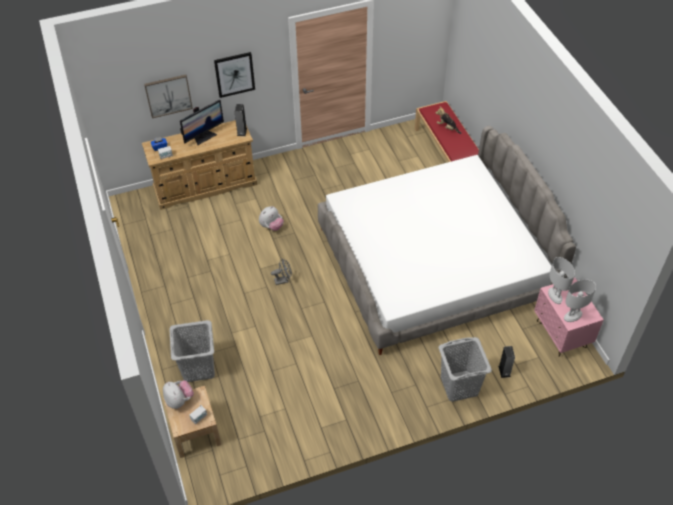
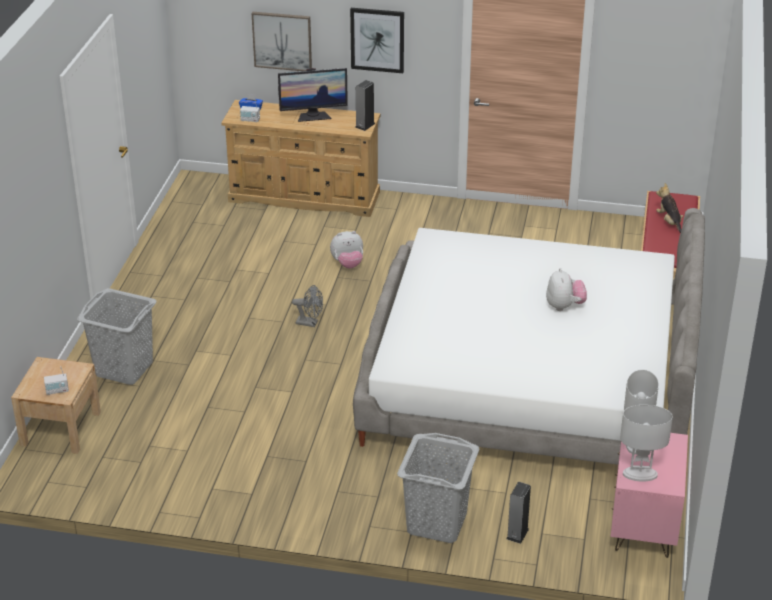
camera: 30 degrees right, 15 degrees down
(179, 400) = (51, 366): plush toy -> plush toy (564, 306)

